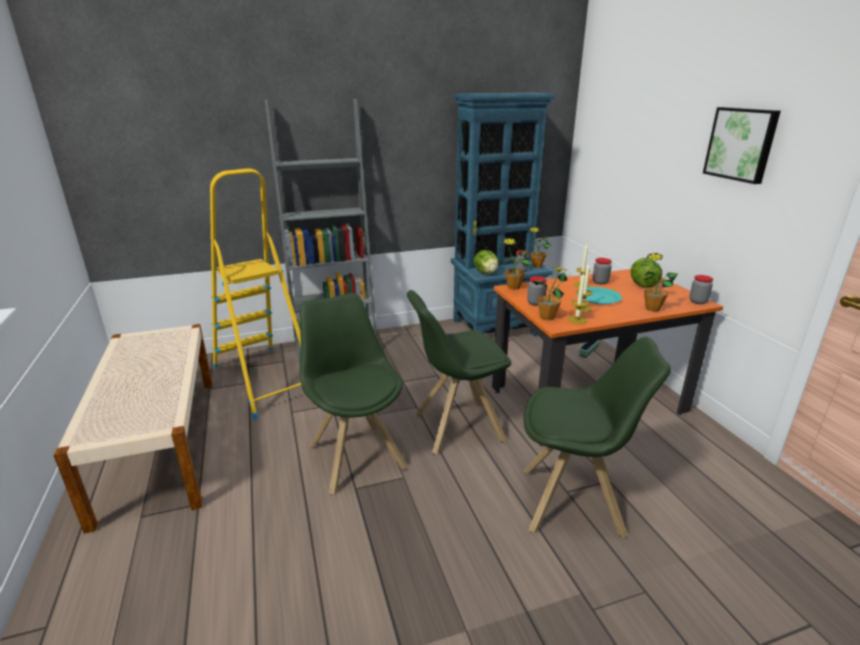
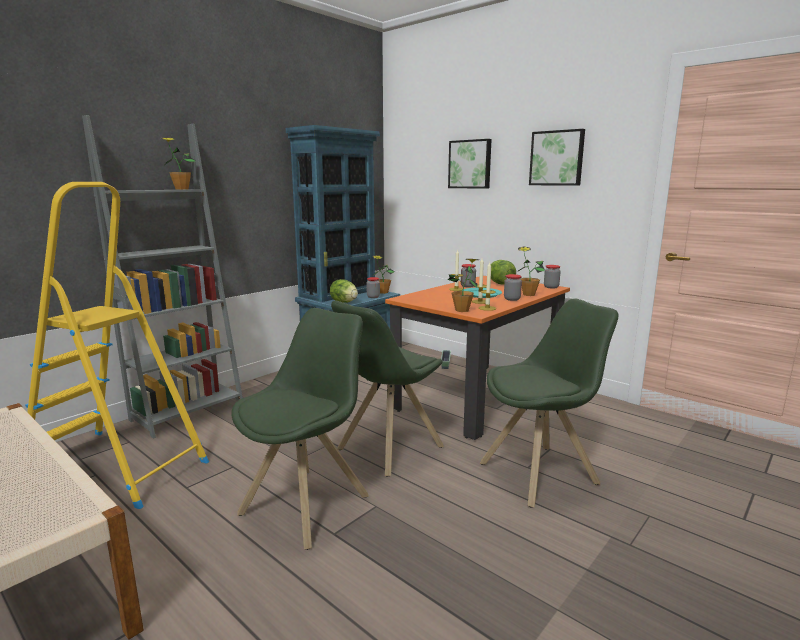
camera: 30 degrees left, 10 degrees down
(356, 456) = (306, 504): green chair -> green chair turned 90 degrees clockwise
(513, 287) = (404, 297): potted plant -> potted plant (182, 189)
(535, 303) = (438, 304): jar -> jar (512, 299)
(651, 136) = (470, 164): none -> picture

